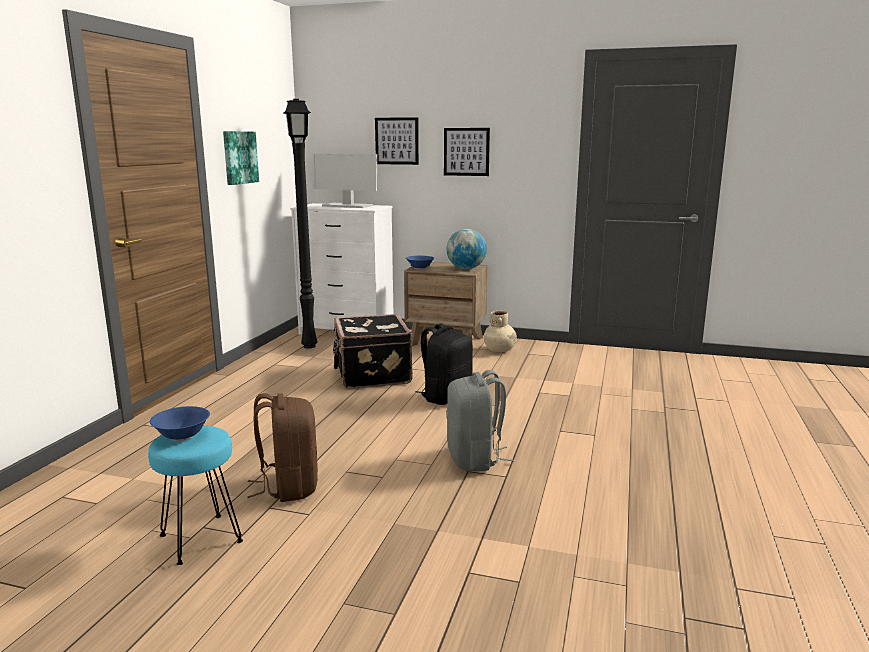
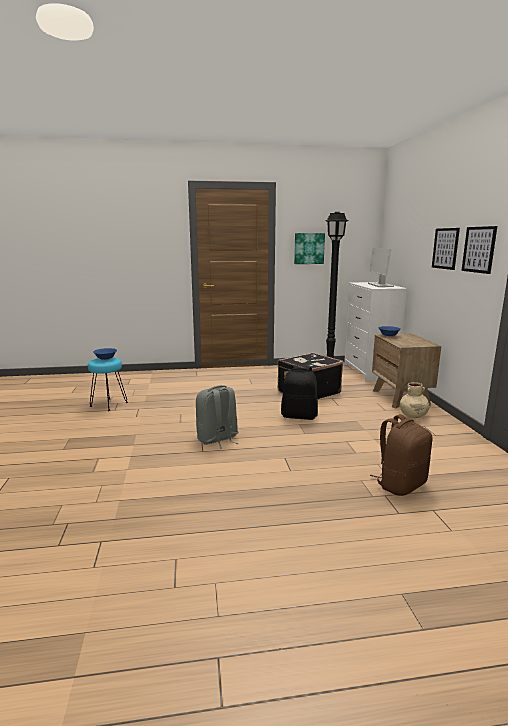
camera: 65 degrees right, 0 degrees up
(288, 487) = (158, 407): brown backpack -> brown backpack (400, 484)
(397, 141) = (415, 239): picture -> picture (479, 249)
(466, 268) = (413, 343): globe -> none

